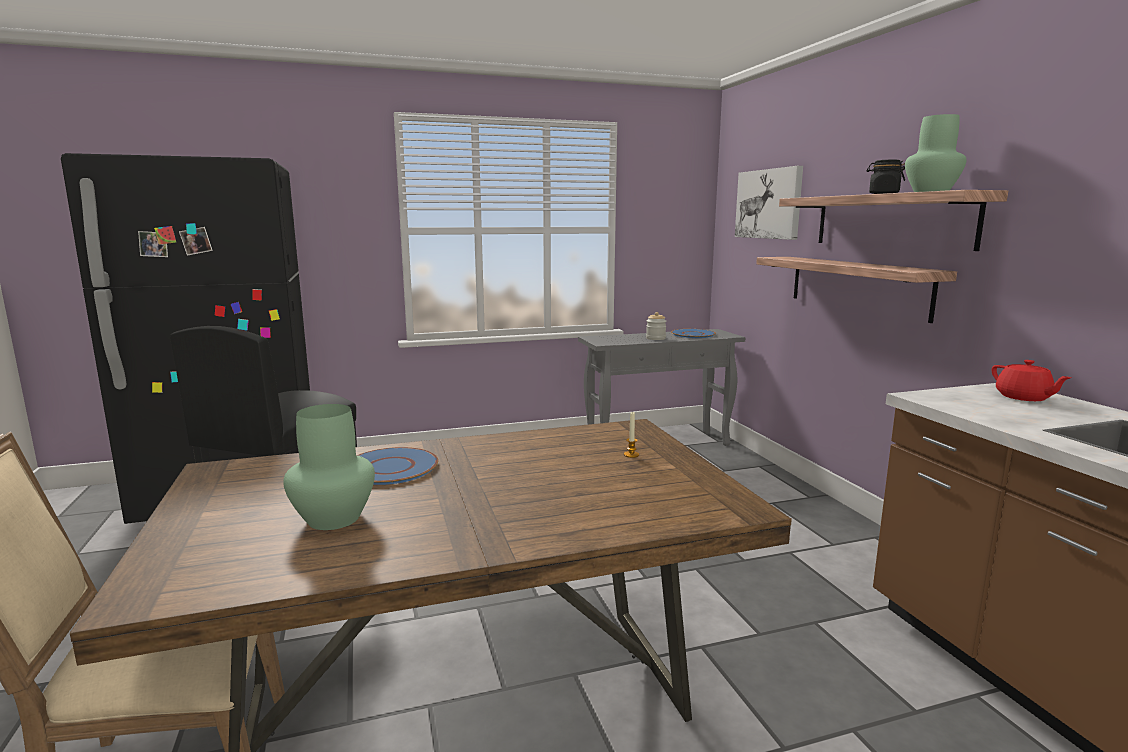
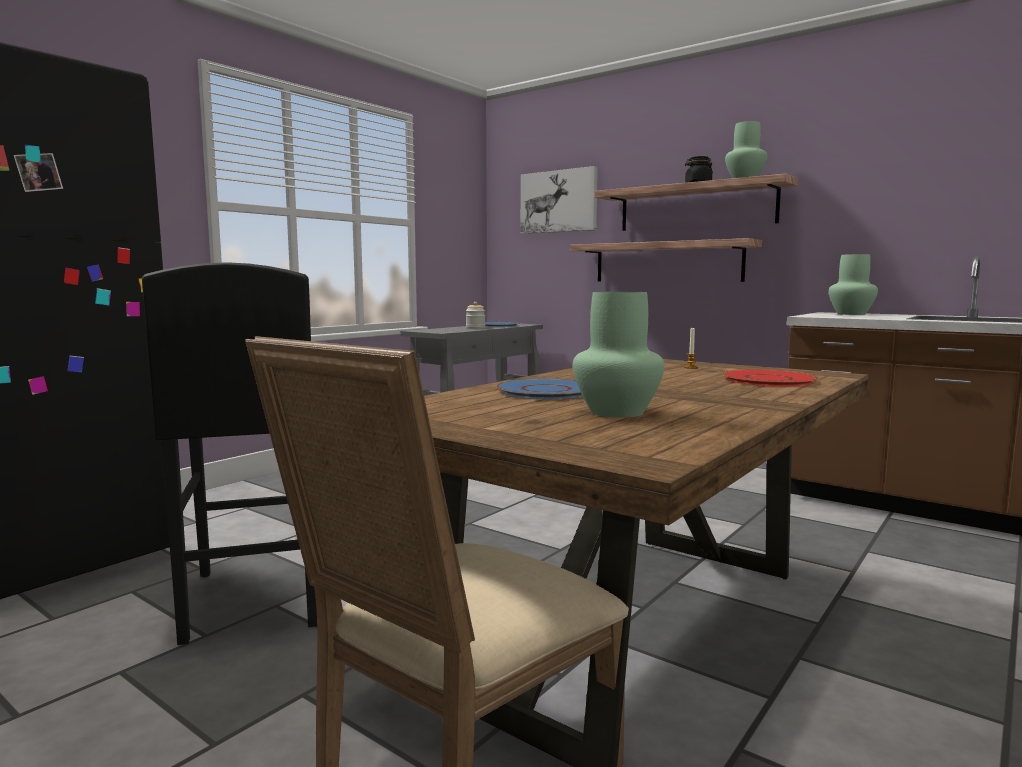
camera: 35 degrees left, 5 degrees down
(630, 500) = (769, 380): none -> red plate
(1024, 397) = (851, 314): red teapot -> green vase

